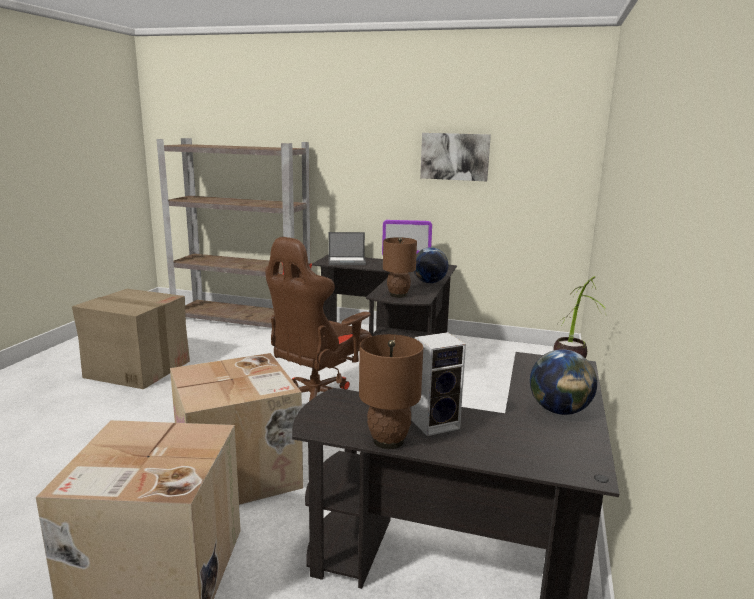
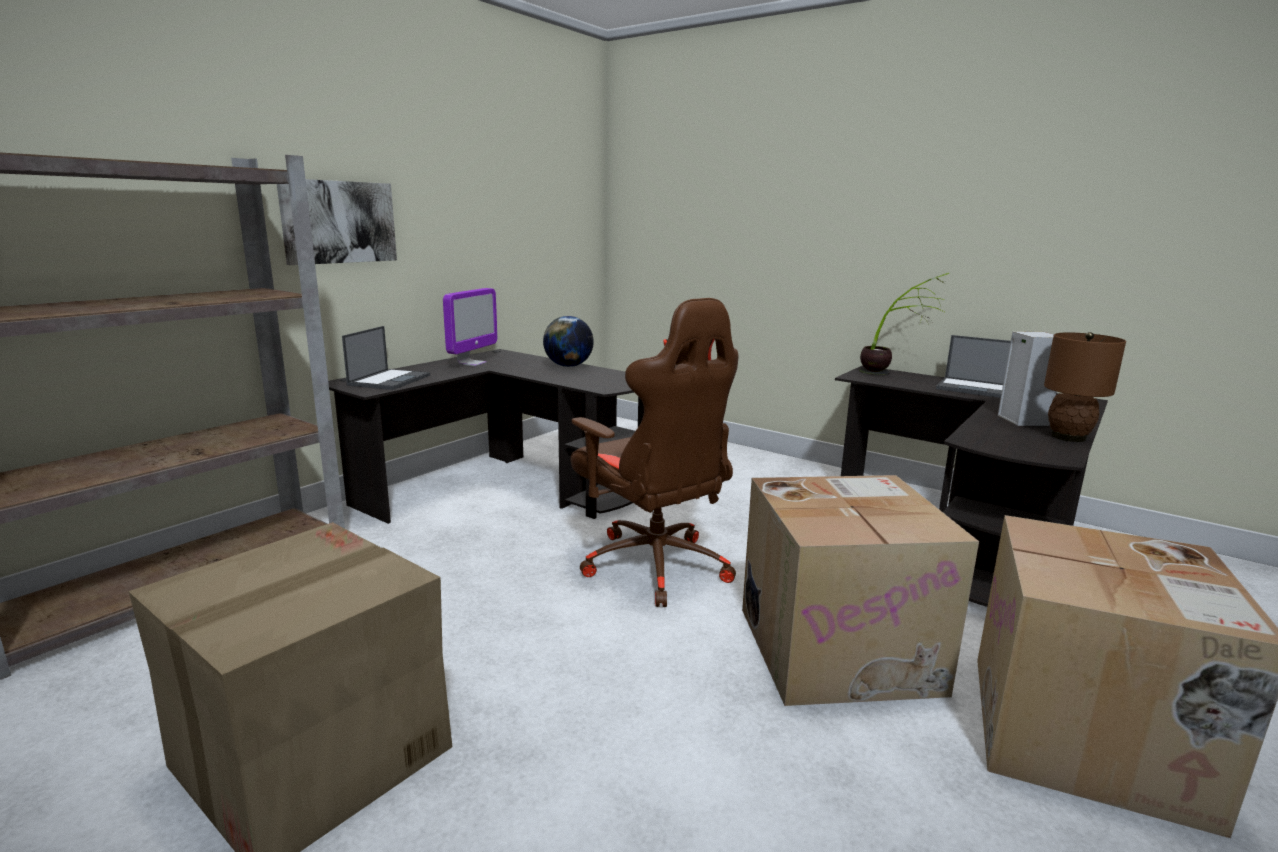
camera: 70 degrees left, 0 degrees up
(398, 295) = (611, 382): brown table lamp -> none
(454, 156) = (479, 191): picture -> picture (339, 222)
(559, 411) = (975, 388): globe -> laptop

